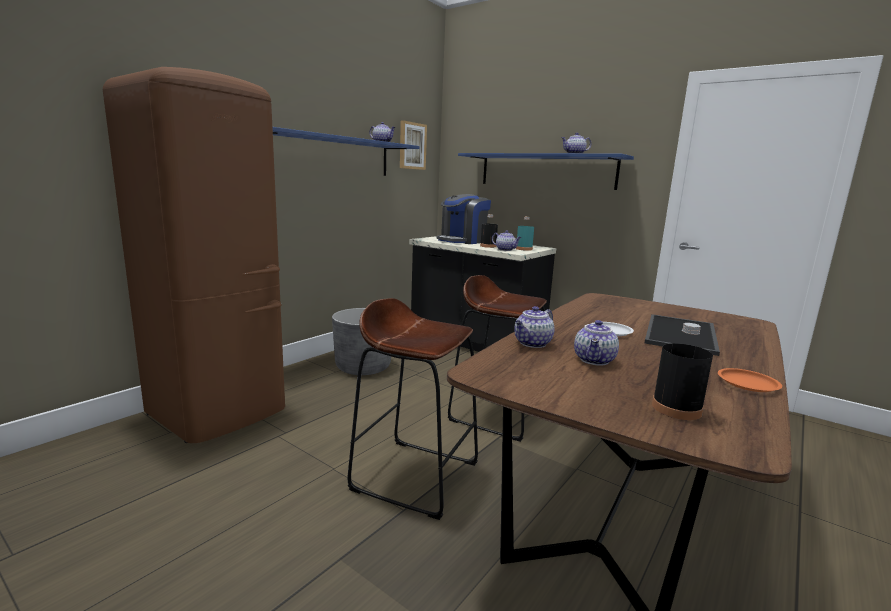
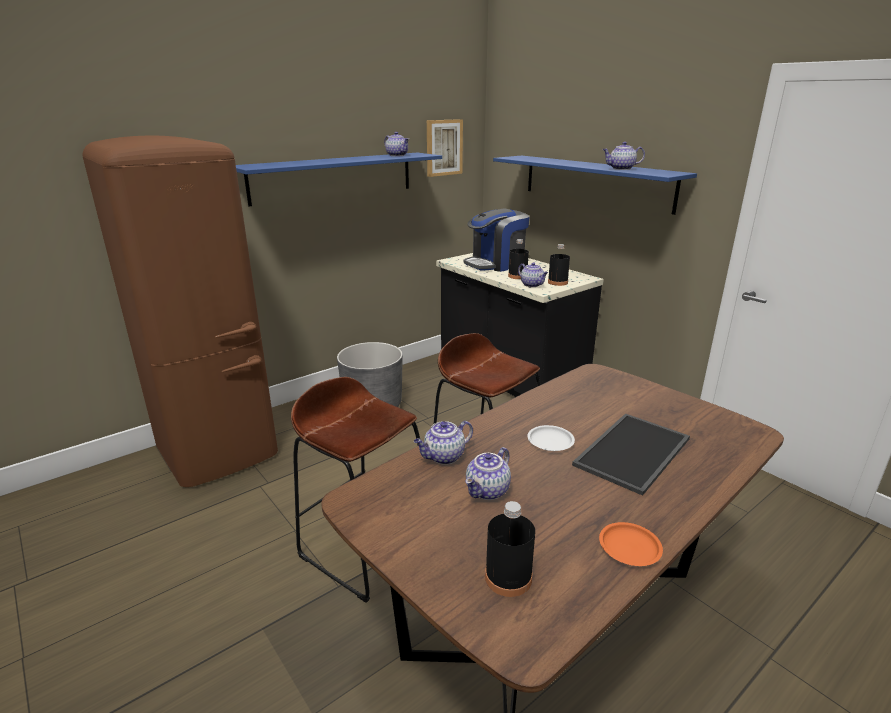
camera: 15 degrees right, 10 degrees up
(524, 249) = (557, 282): turquoise bottle -> black bottle

